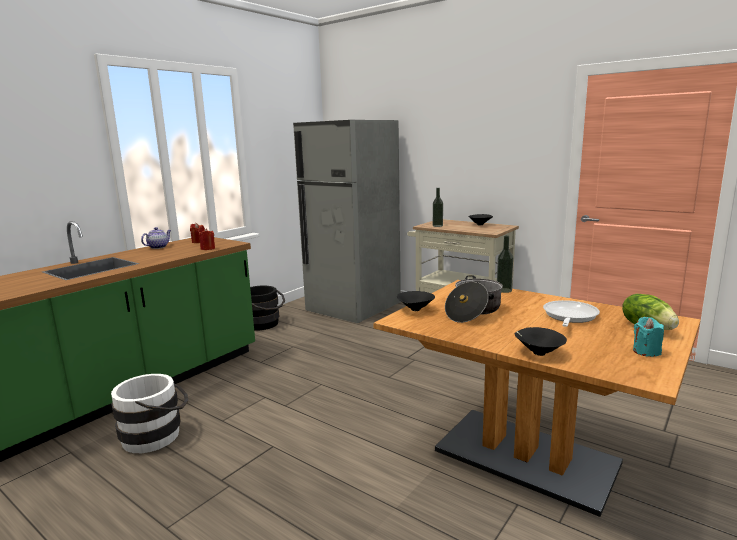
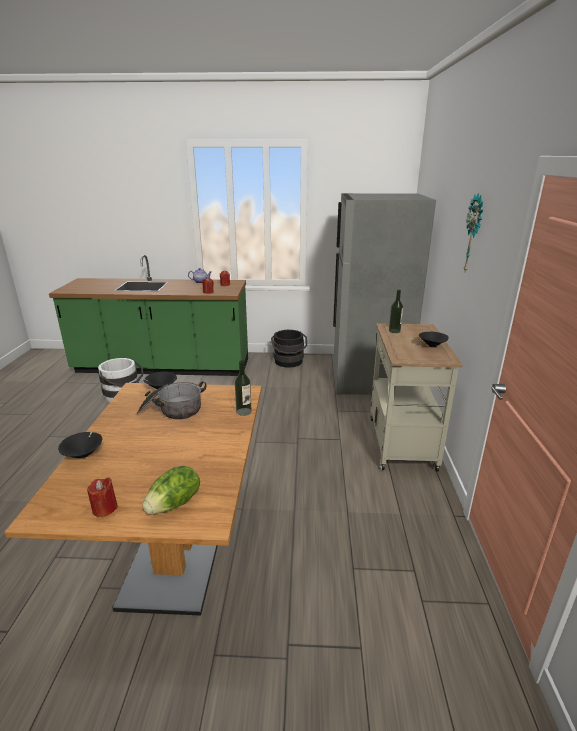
camera: 55 degrees right, 10 degrees up
(489, 131) = (474, 234): none -> wall clock
(569, 317) = (183, 456): frying pan -> none
(646, 351) = (105, 508): turquoise candle -> red candle

